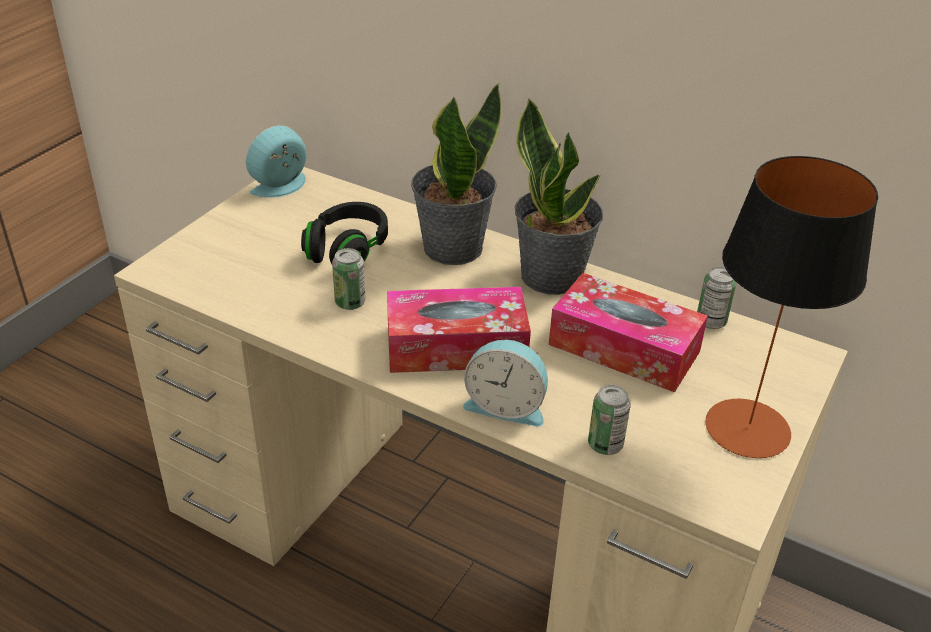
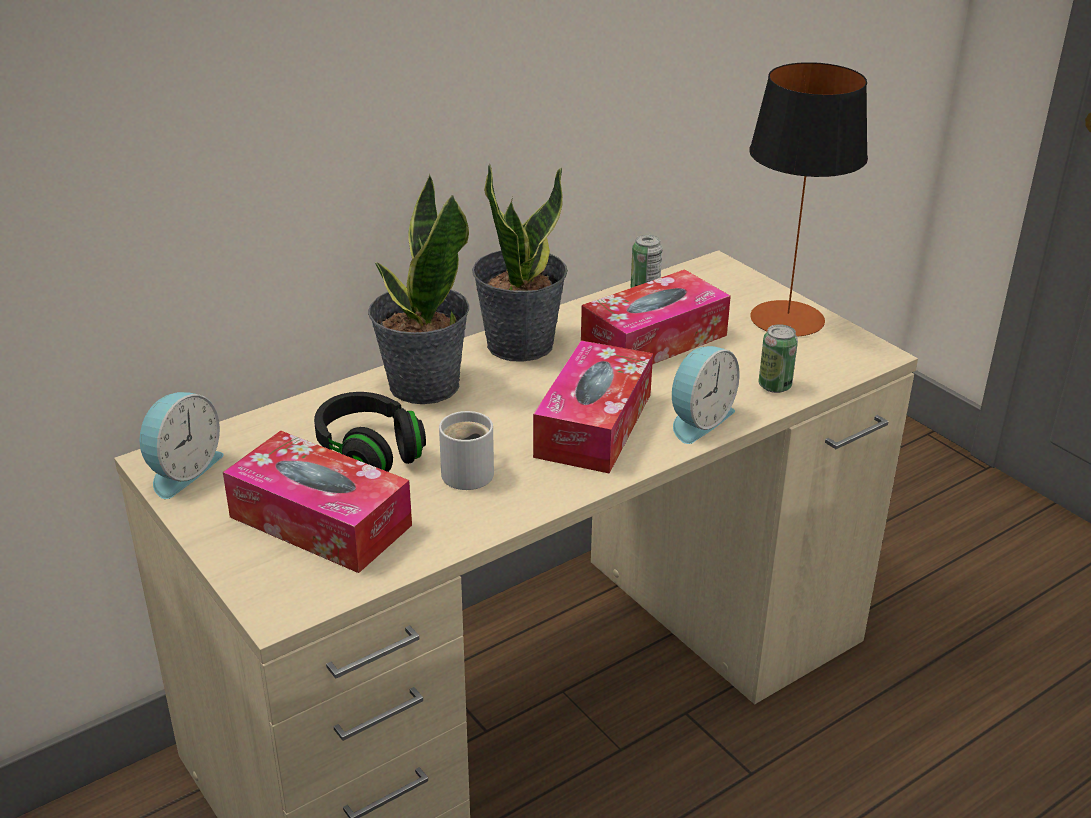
camera: 65 degrees left, 5 degrees down
(254, 255) = (320, 521): none -> tissue box
(282, 187) = (182, 471): alarm clock -> alarm clock turned 135 degrees counterclockwise
(350, 302) = (472, 472): can -> white mug

